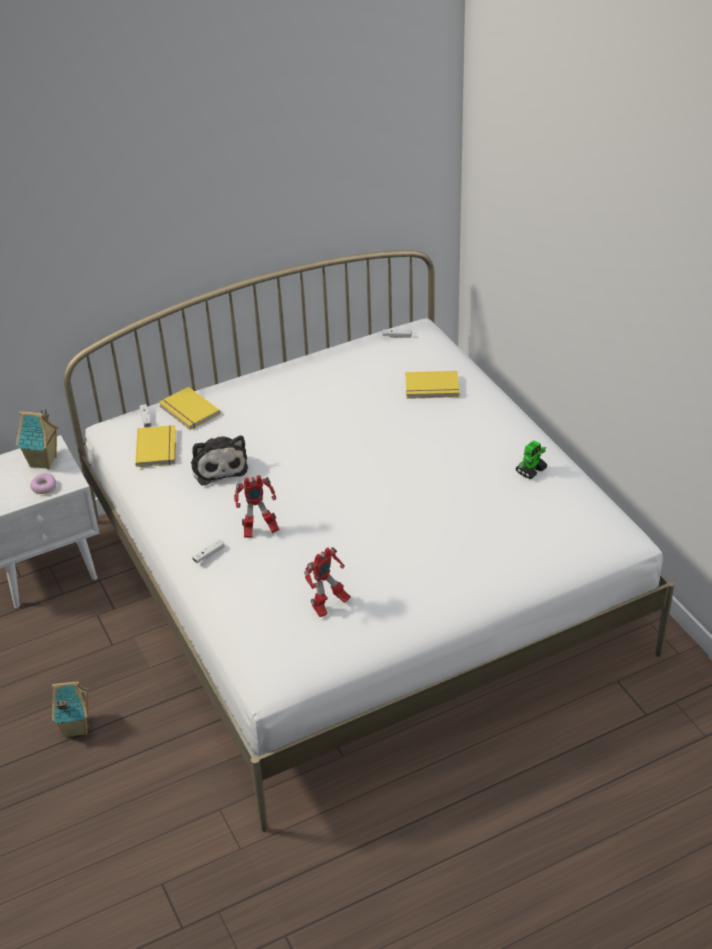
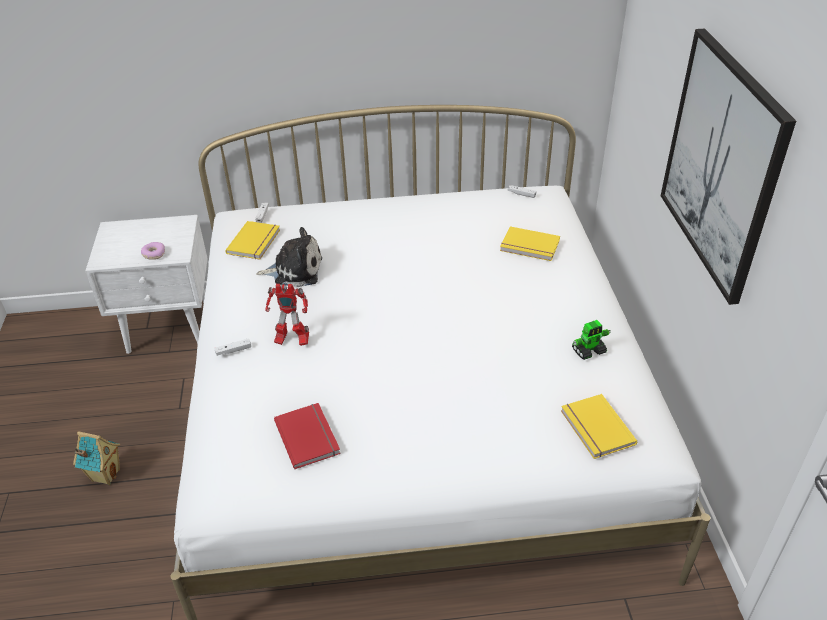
camera: 20 degrees right, 0 degrees up
(44, 462) = (169, 233): toy house -> none
(188, 411) = (300, 217): yellow book -> yellow book (595, 428)
(218, 466) = (295, 270): plush toy -> plush toy turned 90 degrees counterclockwise
(328, 606) = (309, 436): toy robot -> red book
(609, 281) = (721, 164): none -> picture

